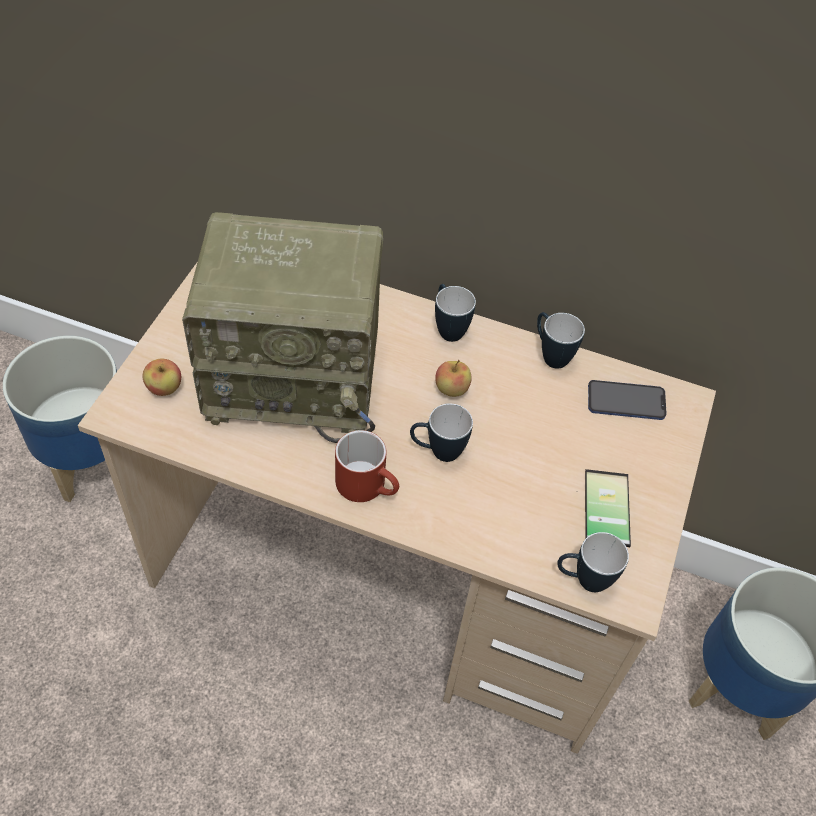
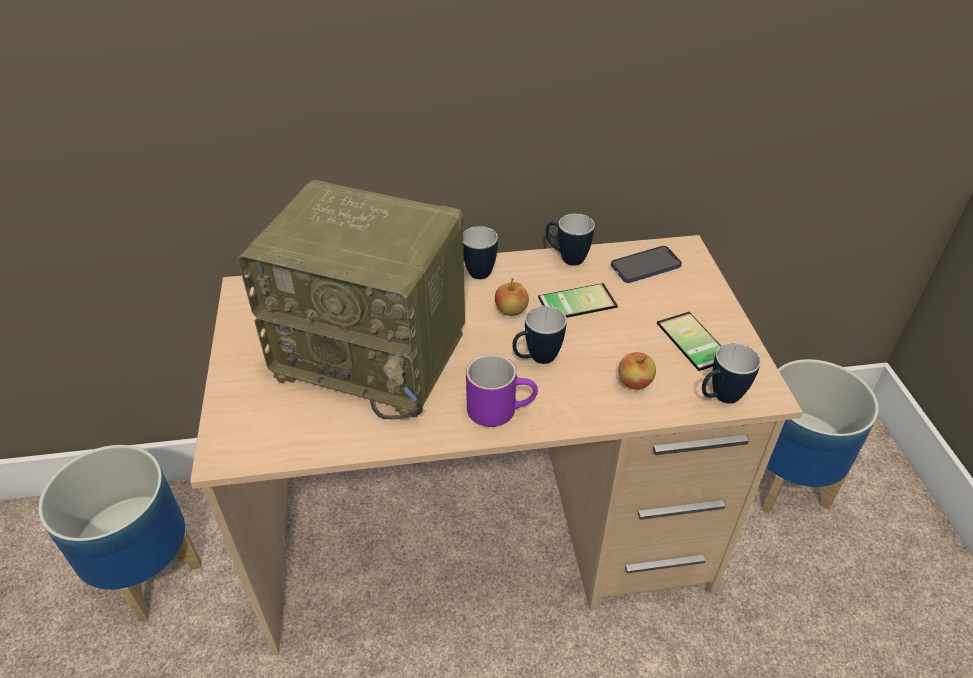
camera: 25 degrees left, 10 degrees down
(165, 388) = (258, 414): apple -> apple (634, 383)
(297, 376) = (375, 354): radio -> radio turned 45 degrees clockwise
(369, 486) = (501, 408): red mug -> purple mug
(524, 406) = (576, 299): none -> phone

